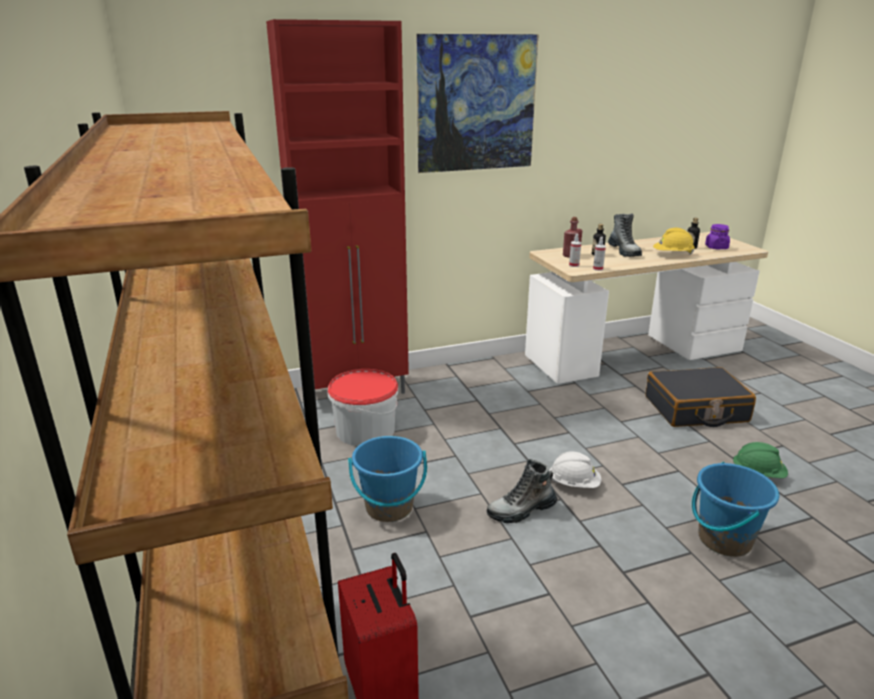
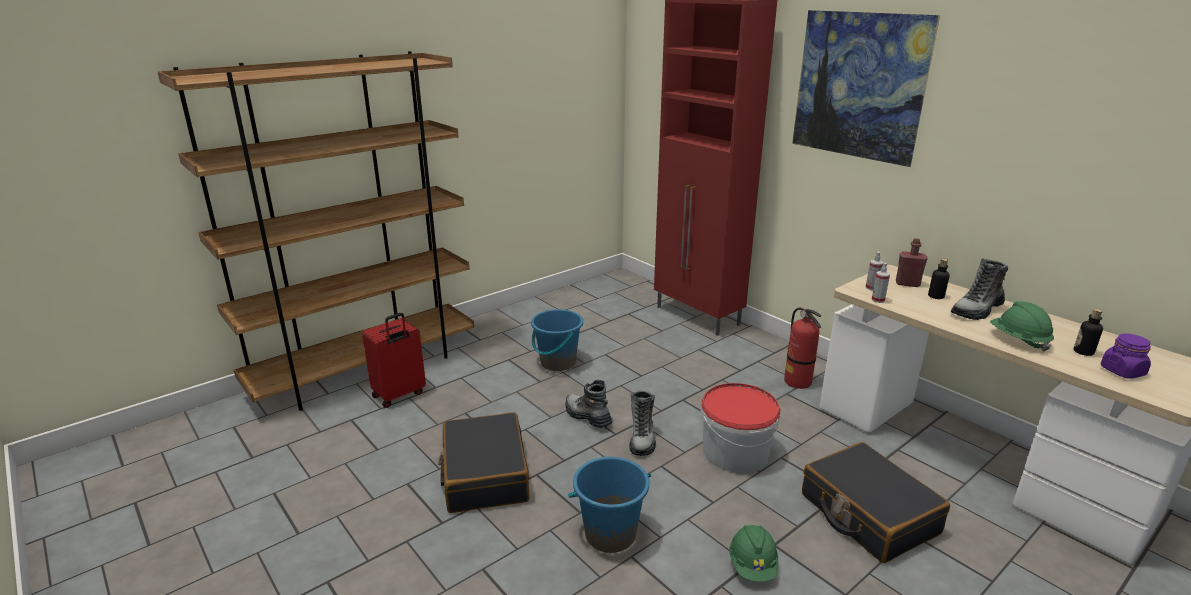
camera: 70 degrees right, 0 degrees up
(365, 430) = (646, 332): bucket -> bucket (735, 451)
(512, 381) = (798, 382): none -> fire extinguisher
(574, 484) = (642, 438): white hard hat -> boot
(617, 617) = (484, 474): none -> black suitcase
(672, 254) = (1018, 340): yellow hard hat -> green hard hat

